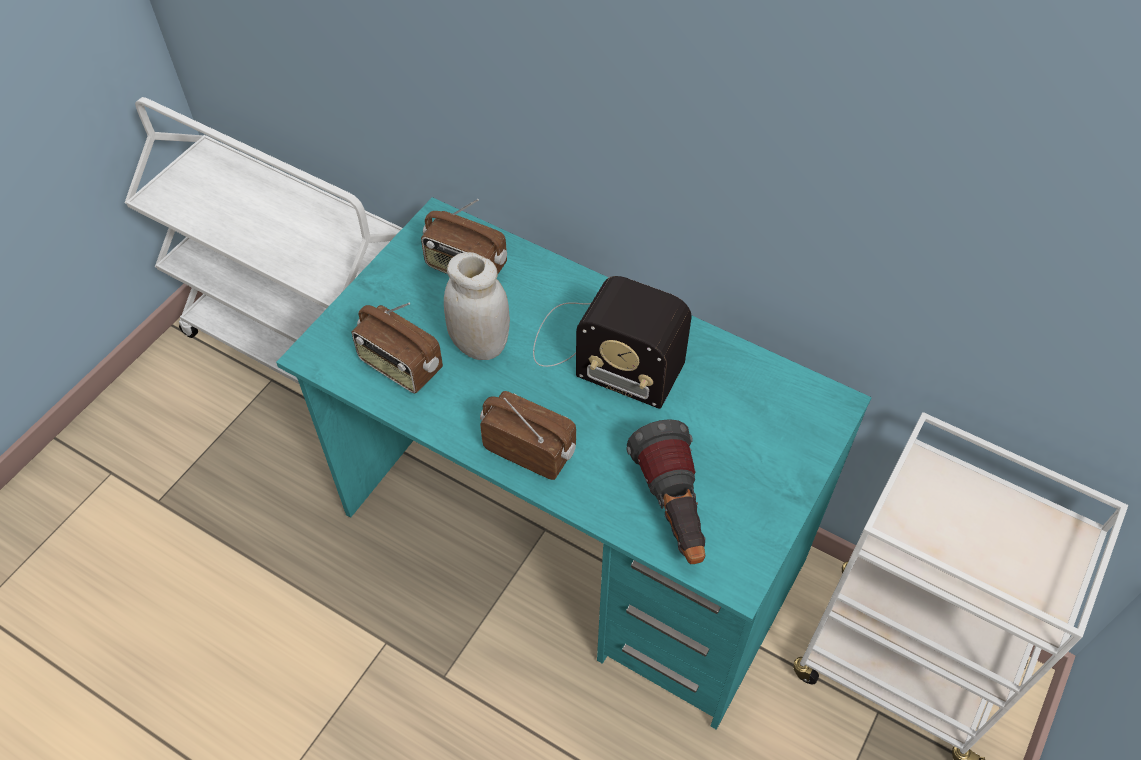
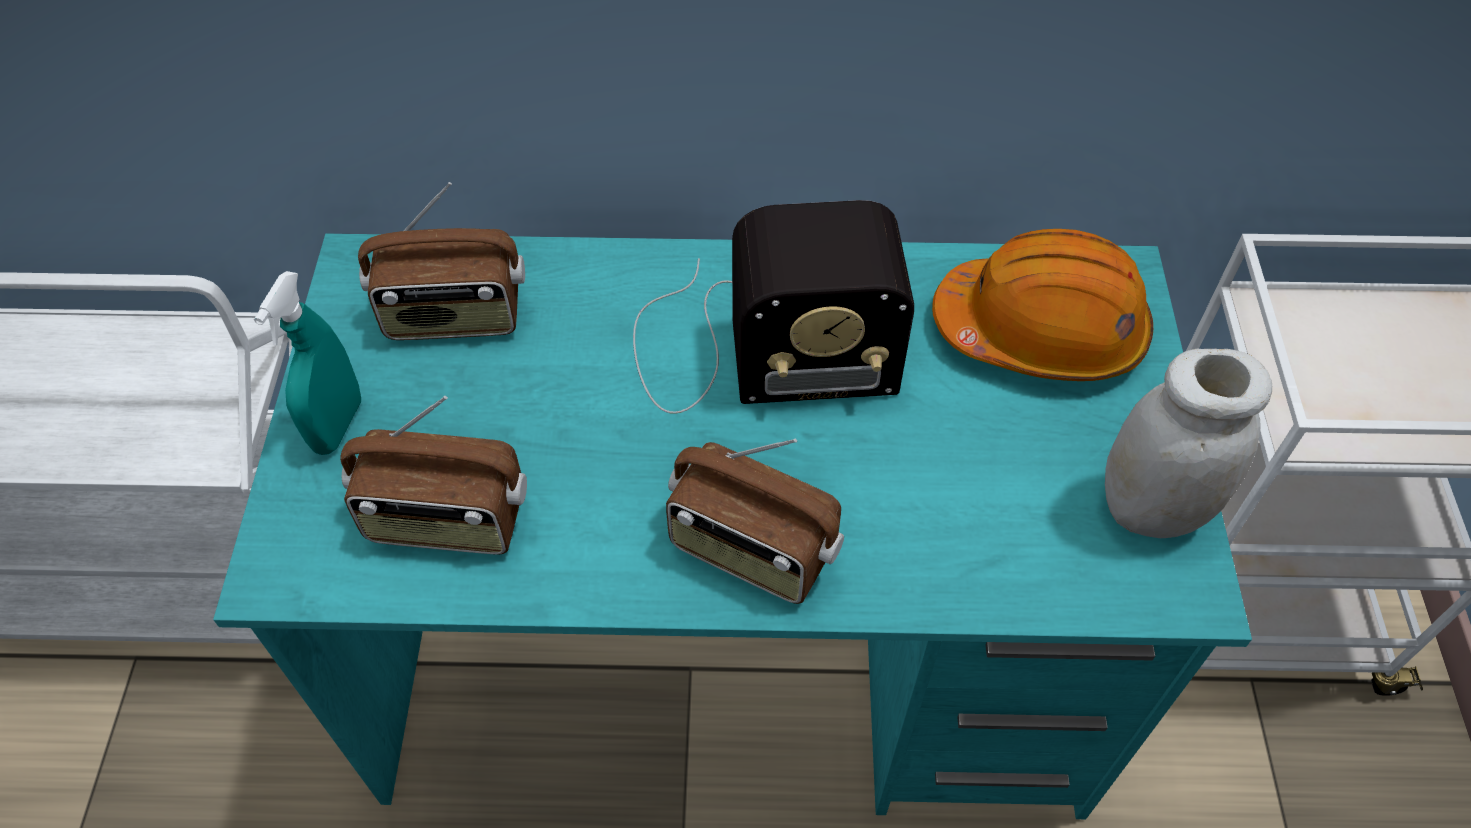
camera: 30 degrees left, 0 degrees up
(380, 297) = (338, 425): none -> turquoise spray bottle
(480, 345) = (558, 425): white jar -> white jar (1152, 509)
(530, 449) = (751, 551): radio -> radio turned 150 degrees counterclockwise
(673, 510) = (1026, 536): flashlight -> none
(763, 412) = (1040, 331): none -> orange hard hat

